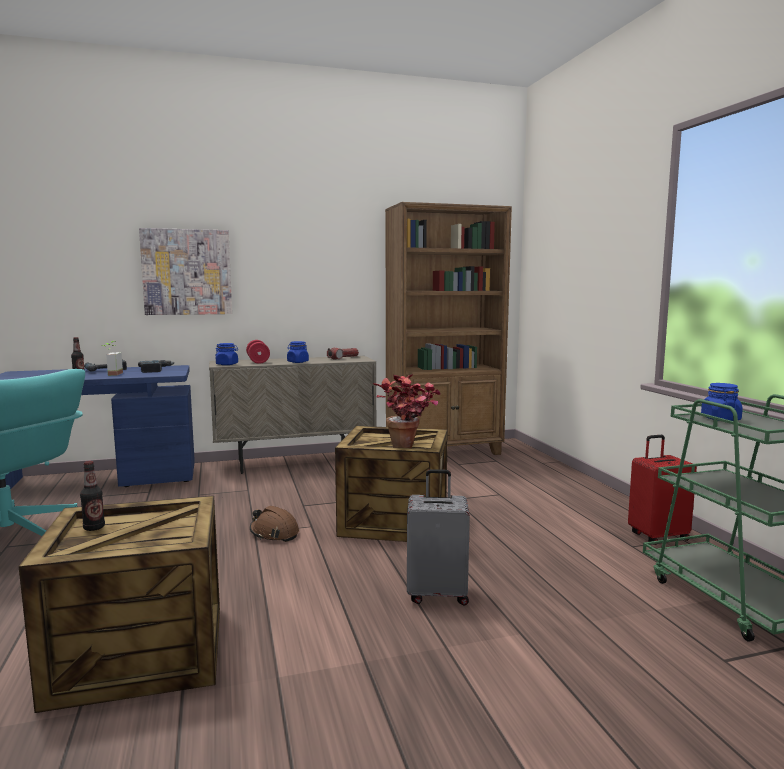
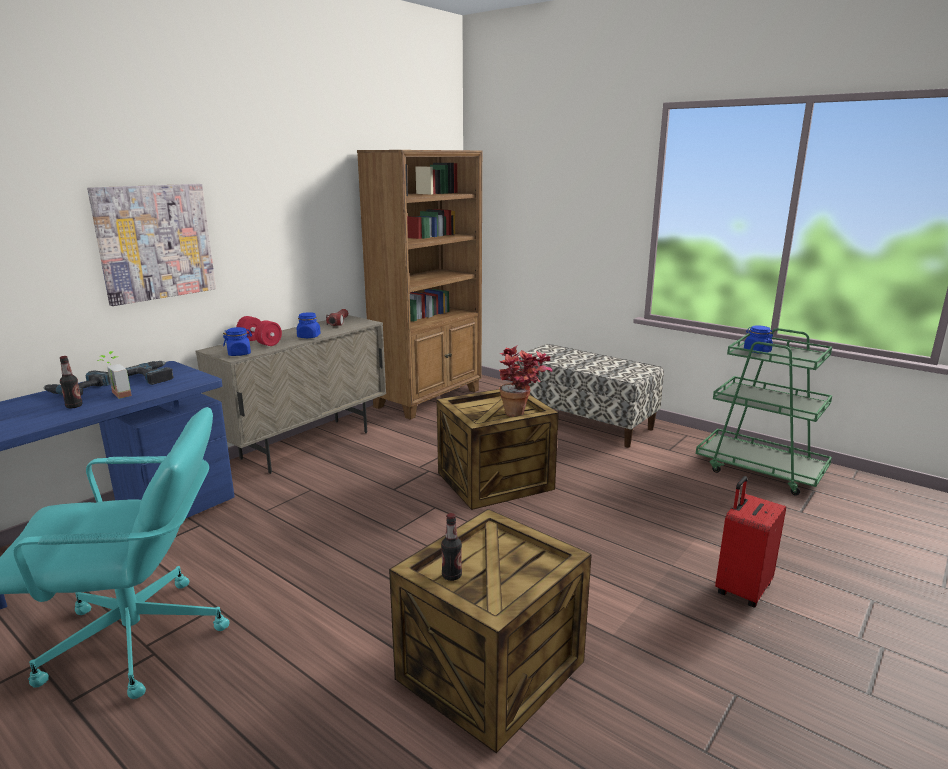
camera: 35 degrees left, 10 degrees up
(274, 533) = (415, 525): brown hard hat -> none
(437, 594) = (613, 530): grey suitcase -> none
(568, 499) = (583, 421): none -> bench
(657, 536) = (672, 437): red suitcase -> red suitcase (741, 589)

